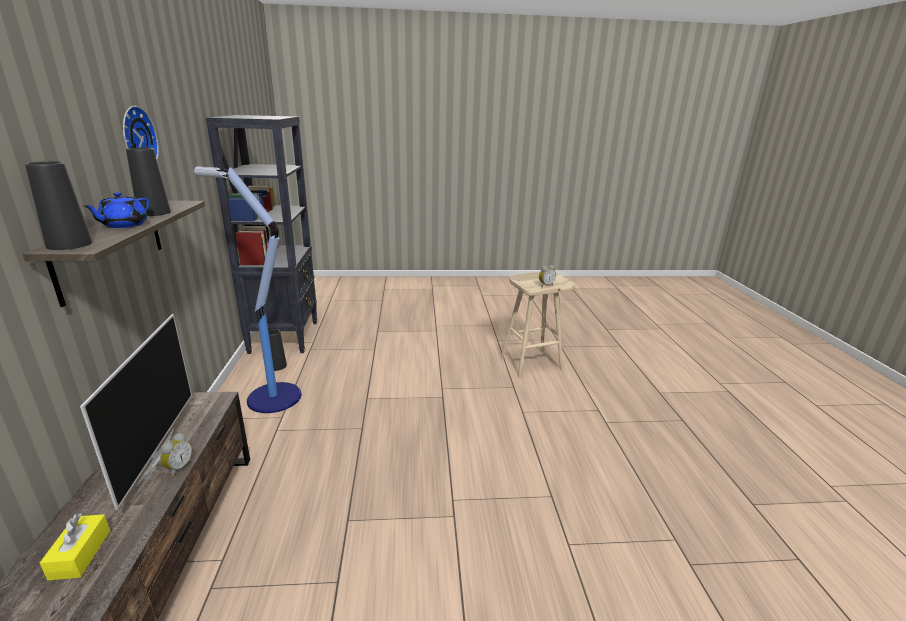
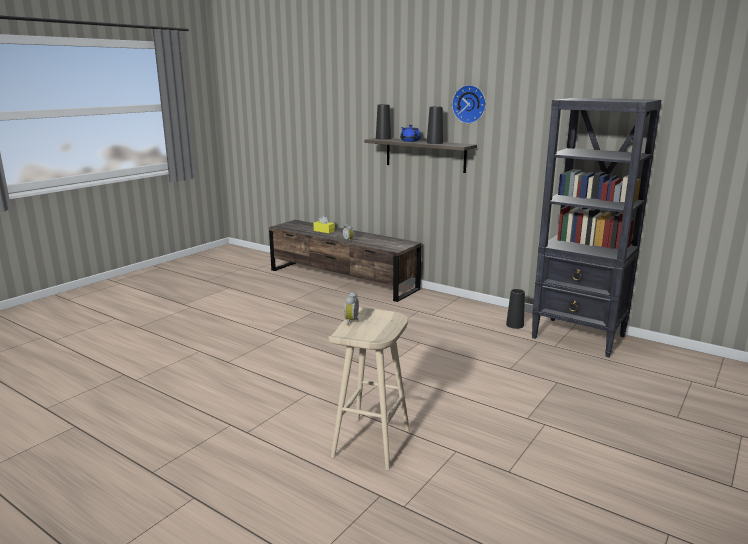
camera: 130 degrees right, 5 degrees down
(155, 455) = (364, 238): television -> none
(272, 397) = (463, 316): floor lamp -> none

